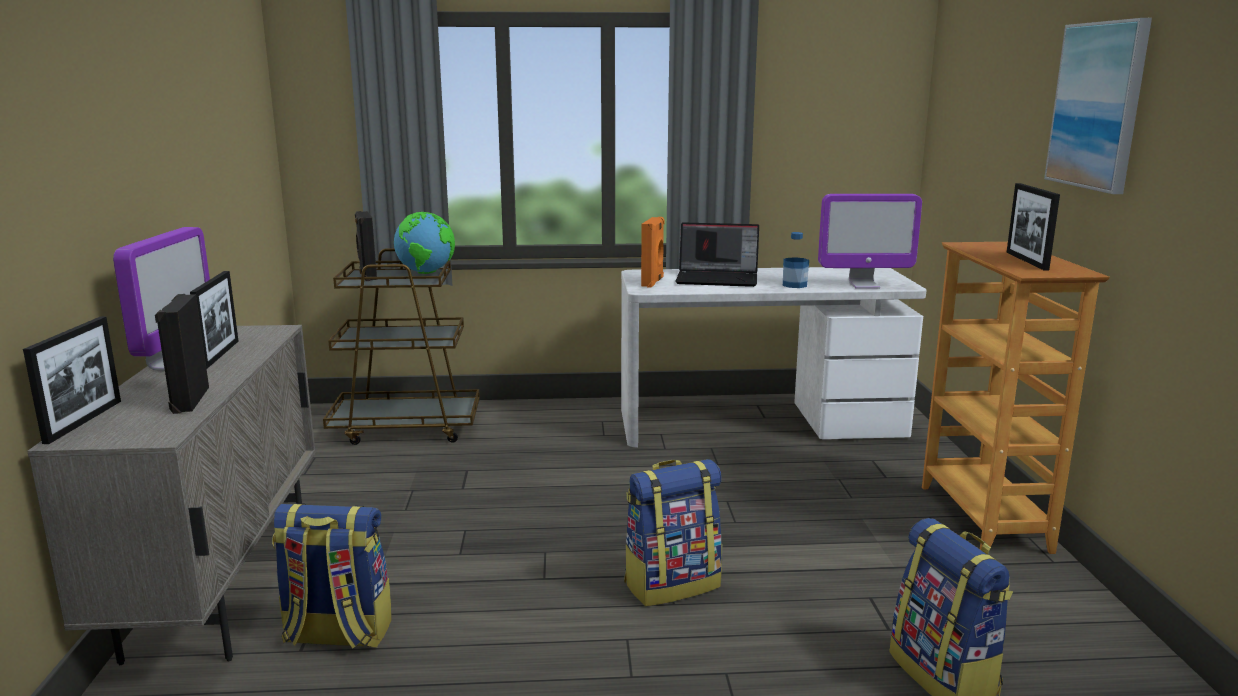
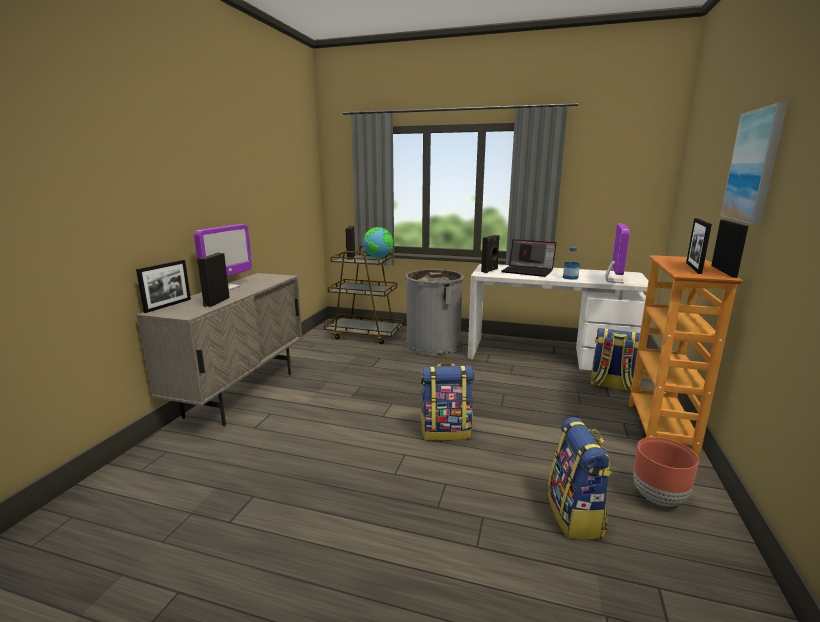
camera: 20 degrees right, 0 degrees up
(220, 354) = (250, 284): picture frame -> picture frame (723, 271)
(337, 635) = (273, 424): backpack -> backpack (611, 385)
(551, 429) = (433, 344): none -> grey trash can
(653, 282) = (490, 270): orange speaker -> black speaker
(864, 285) = (613, 281): monitor -> monitor turned 90 degrees counterclockwise
(1034, 621) = (657, 497): none -> brown planter

